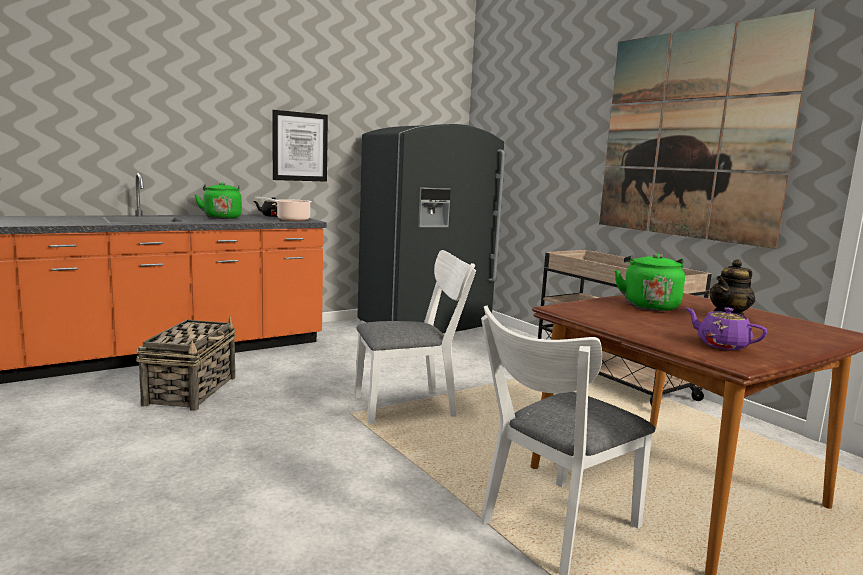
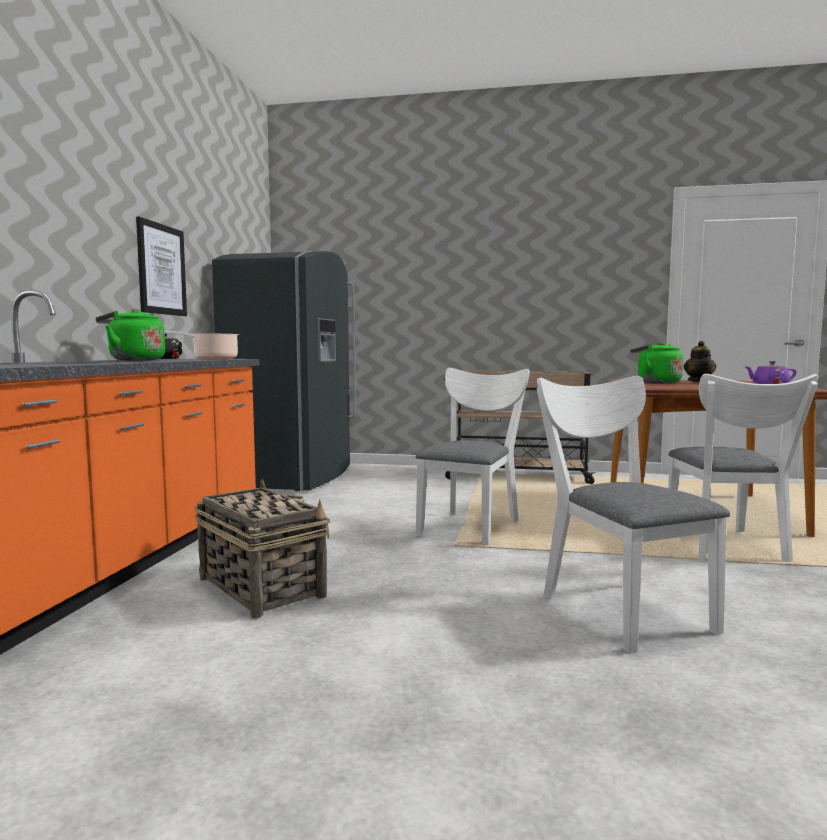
camera: 45 degrees left, 5 degrees down
(291, 508) = (618, 607): none -> white chair
(690, 134) = (545, 266): picture -> none

